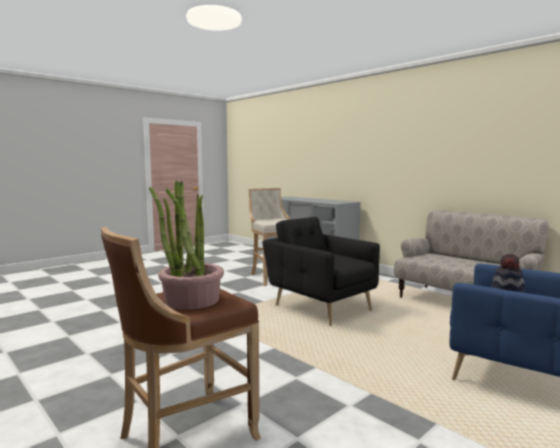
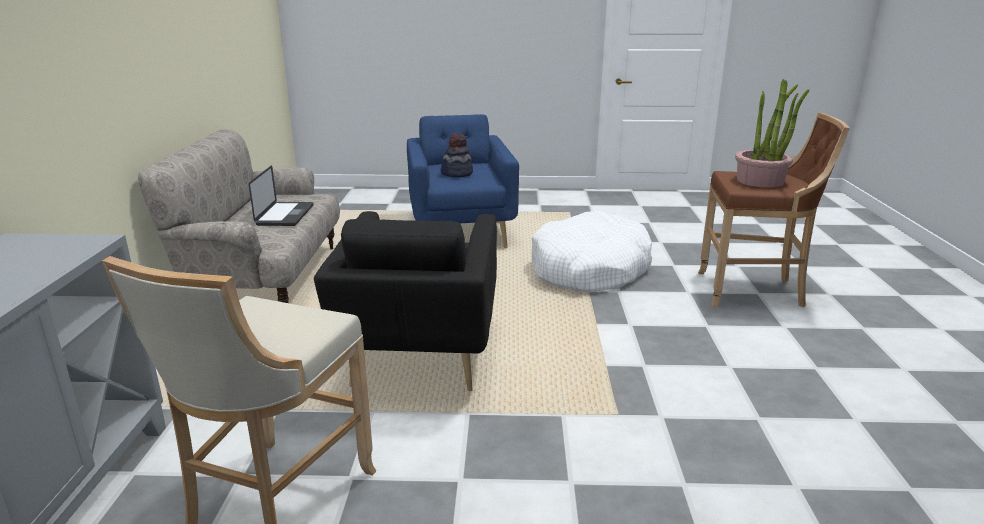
camera: 135 degrees left, 15 degrees up
(353, 389) = (589, 269): none -> white dog bed
(462, 264) = (285, 215): none -> laptop

